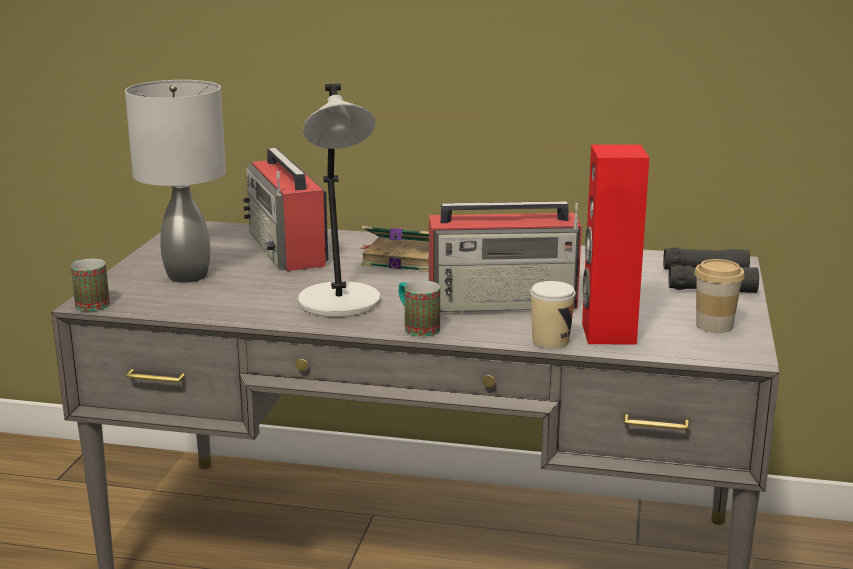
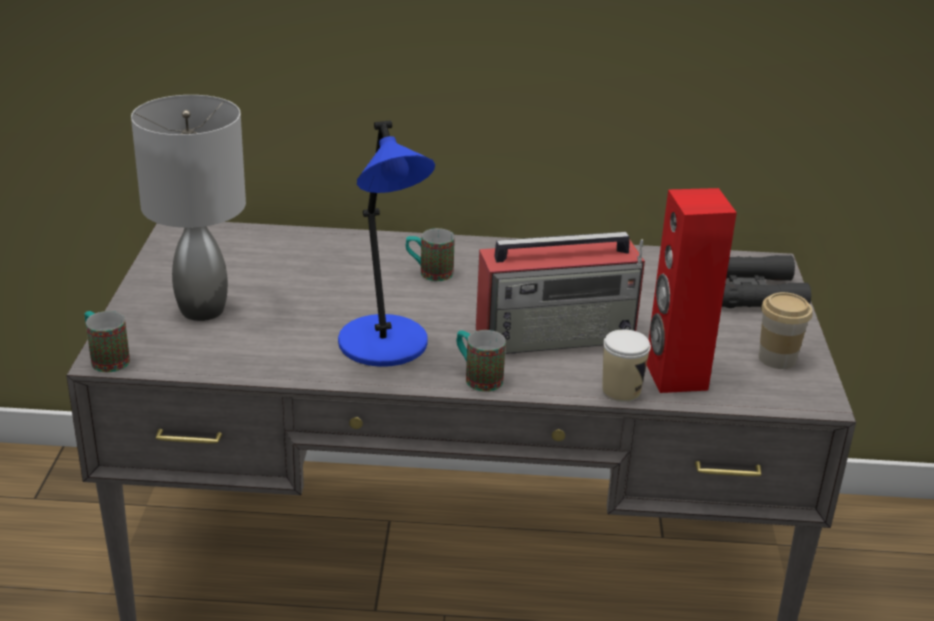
camera: 10 degrees left, 10 degrees up
(288, 249) = (301, 263): radio -> none
(340, 303) = (385, 345): grey table lamp -> blue table lamp
(401, 259) = (429, 273): book -> mug

